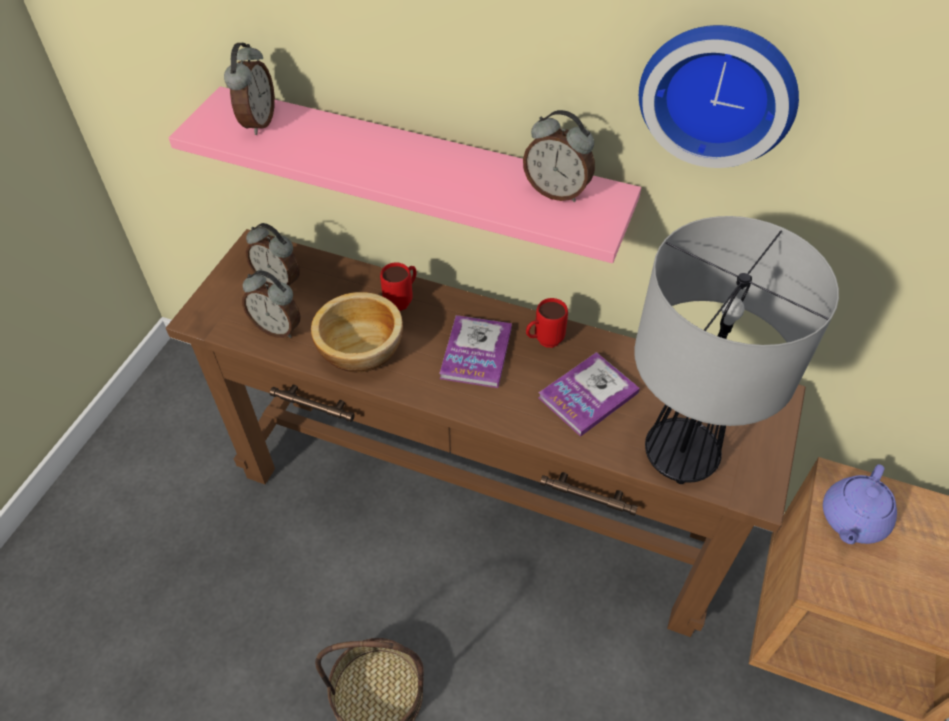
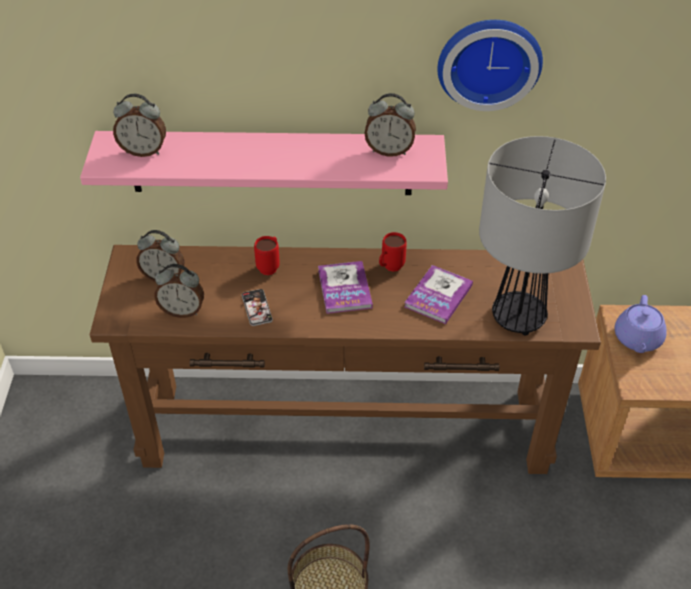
camera: 20 degrees left, 5 degrees down
(257, 122) = (143, 151): alarm clock -> alarm clock turned 105 degrees clockwise
(362, 348) = (257, 308): bowl -> phone

